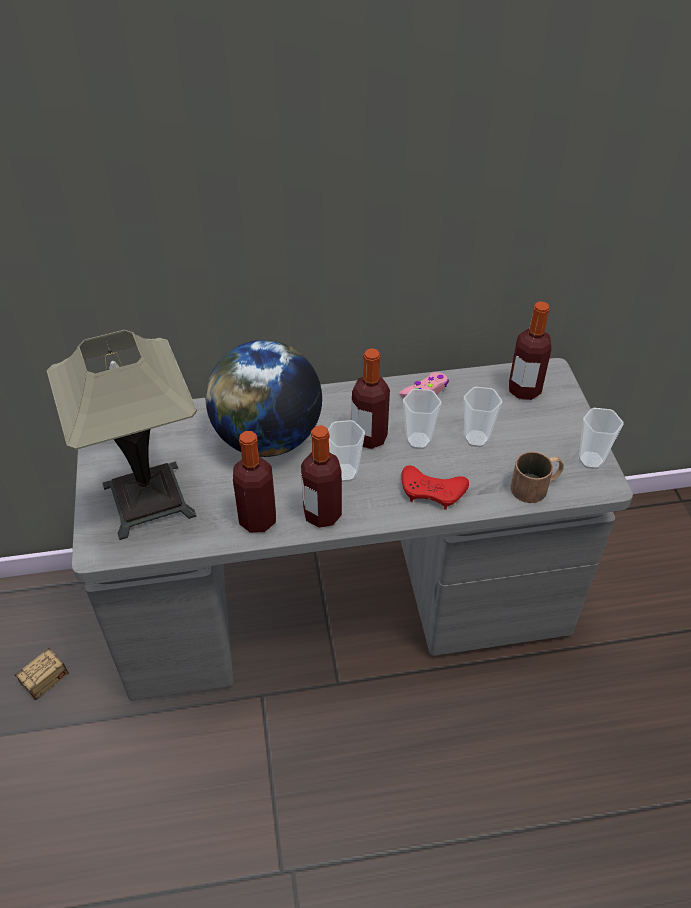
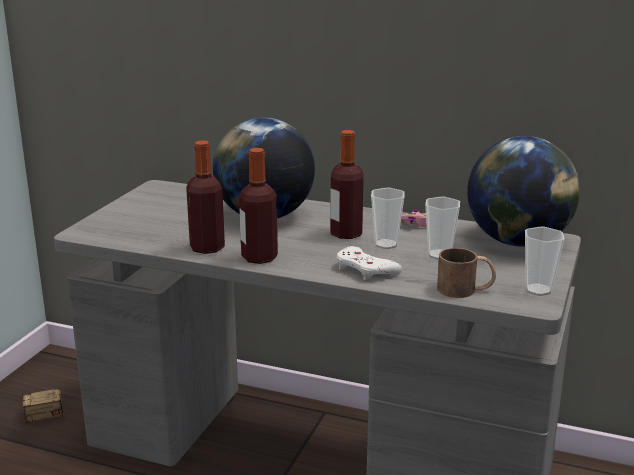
camera: 30 degrees right, 25 degrees down
(148, 500) = (143, 221): table lamp -> none
(345, 473) = (303, 244): cup -> none
(432, 491) = (365, 269): red game controller -> white game controller
(524, 390) = (518, 242): bottle -> globe

